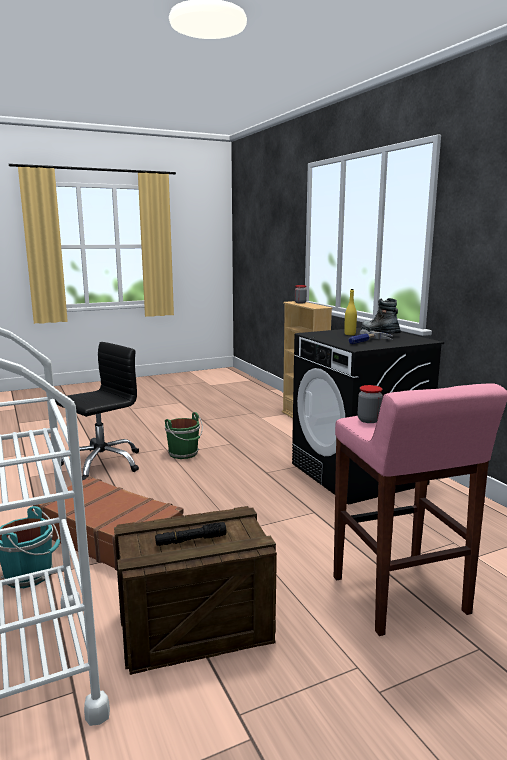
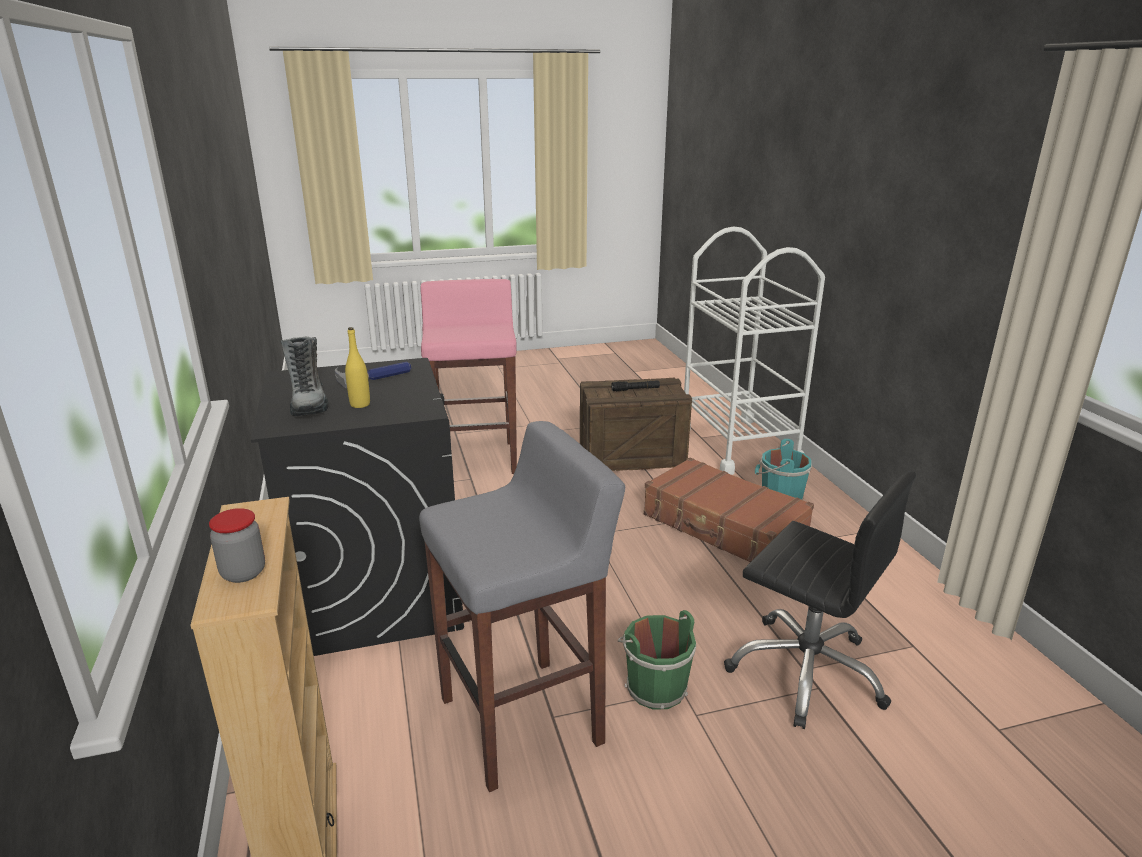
camera: 170 degrees left, 10 degrees up
(102, 463) = (806, 671): black office chair -> black office chair turned 105 degrees counterclockwise
(243, 442) = (523, 720): none -> grey stool
(369, 420) = (493, 334): jar -> none

